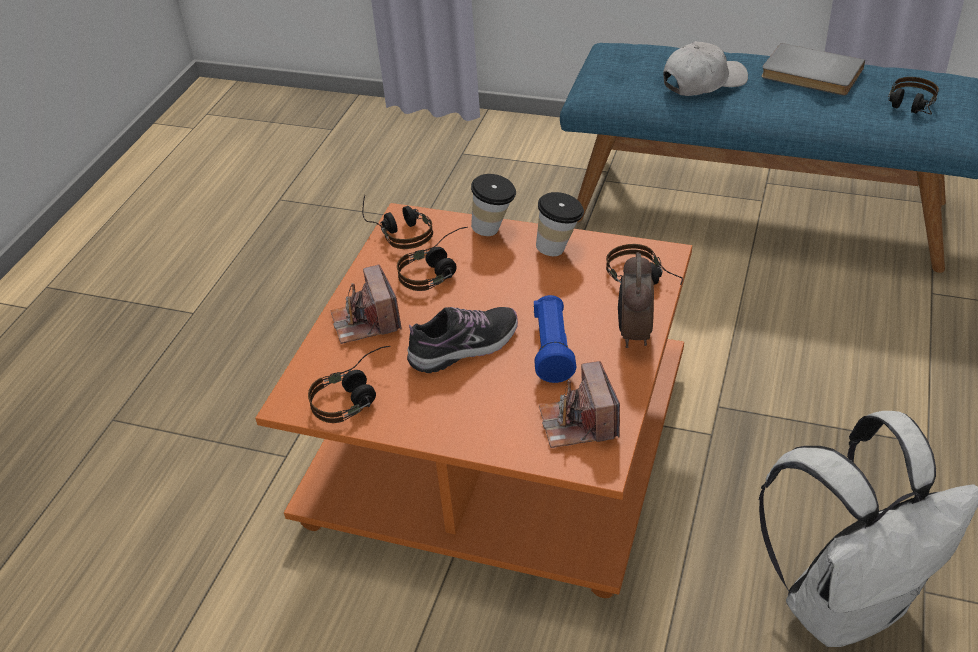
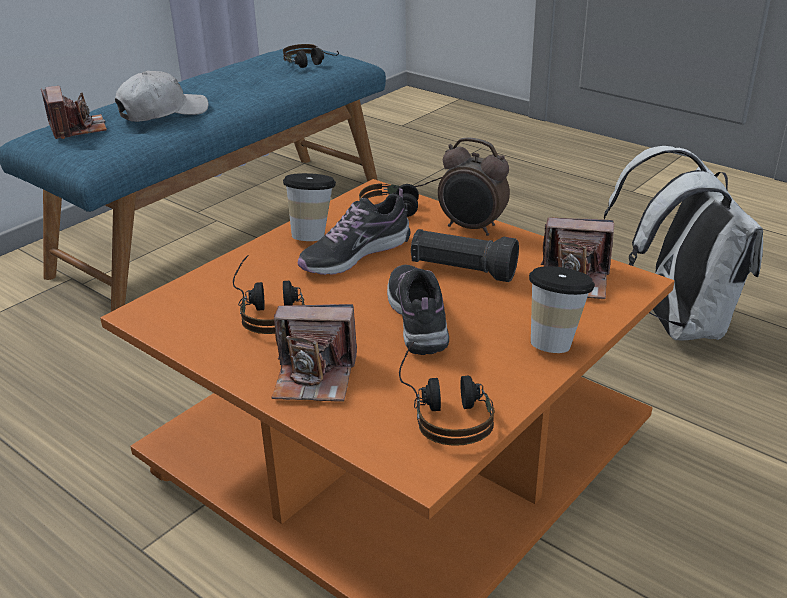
camera: 70 degrees left, 10 degrees down
(398, 230) = (163, 321): headphones -> none
(494, 230) = (239, 261): cup -> cup (555, 341)
(541, 282) = (354, 255): none -> shoe
(552, 350) = (462, 271): blue flashlight -> black flashlight
(634, 60) = (77, 129): none -> camera
(703, 82) = (162, 112): white cap -> white cap turned 60 degrees clockwise
(810, 74) = (218, 79): grey book -> none

